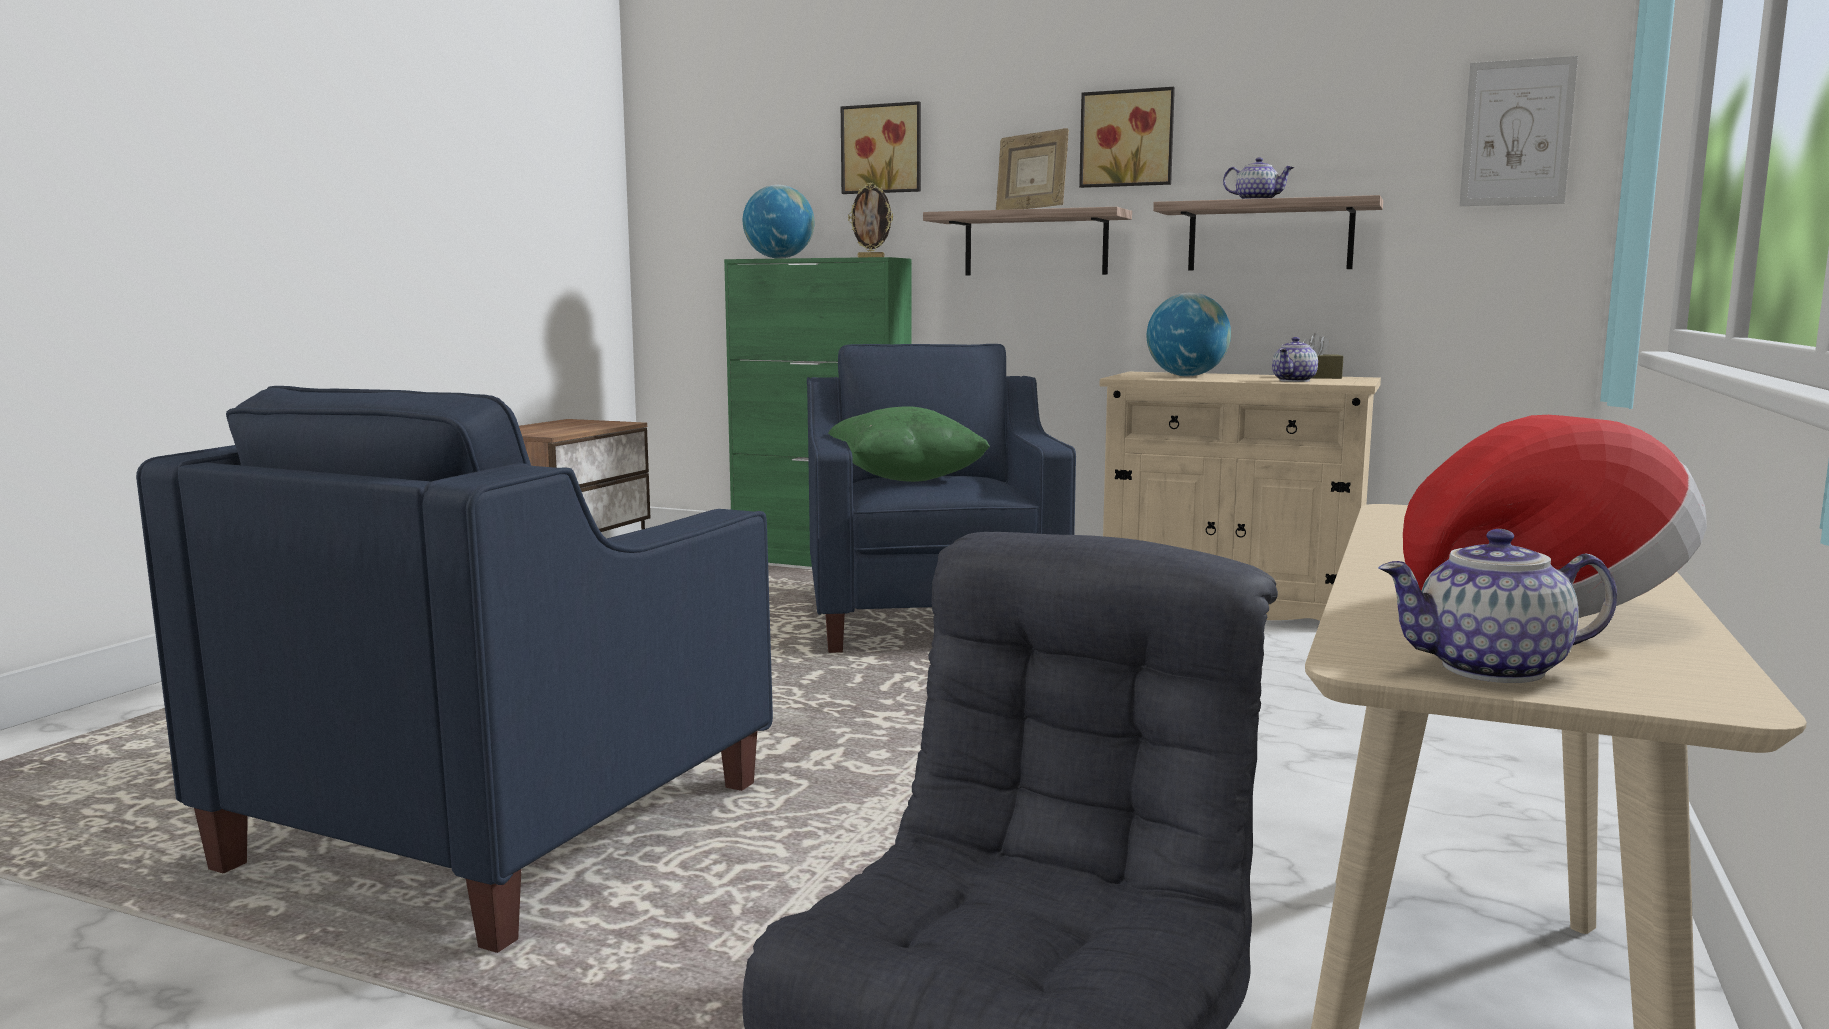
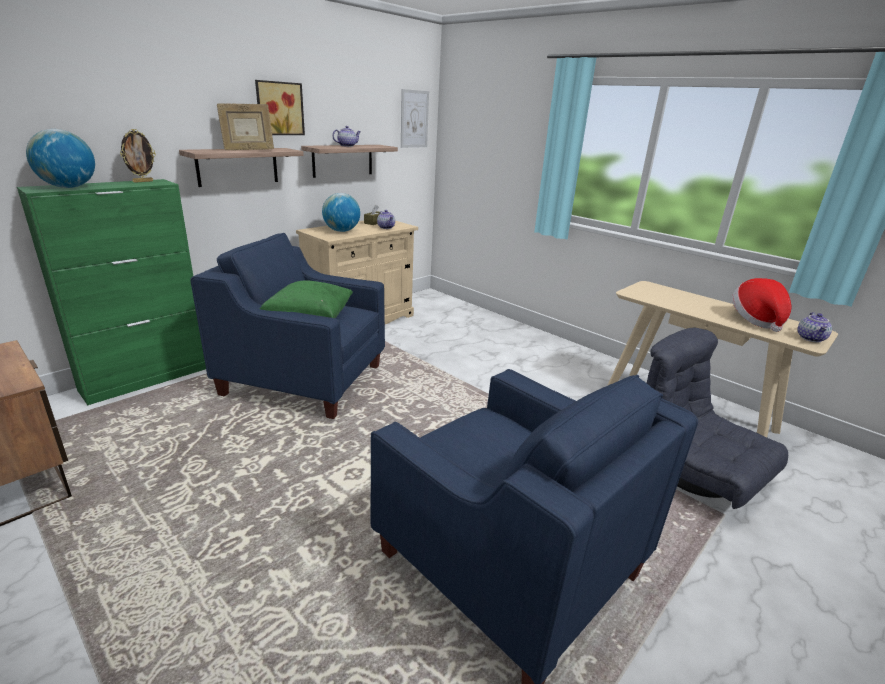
camera: 70 degrees left, 15 degrees up
(883, 149) = (121, 101): picture -> none

